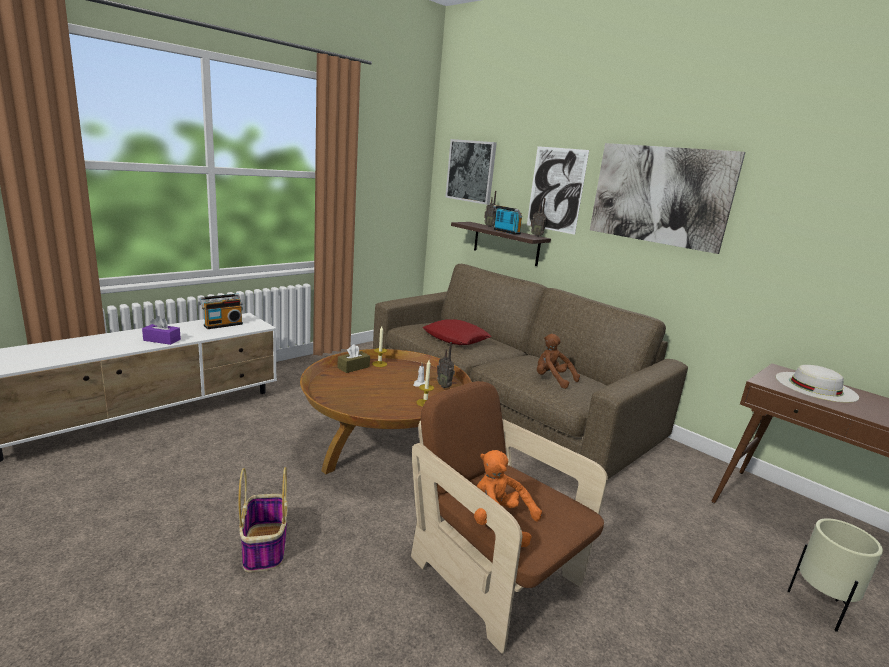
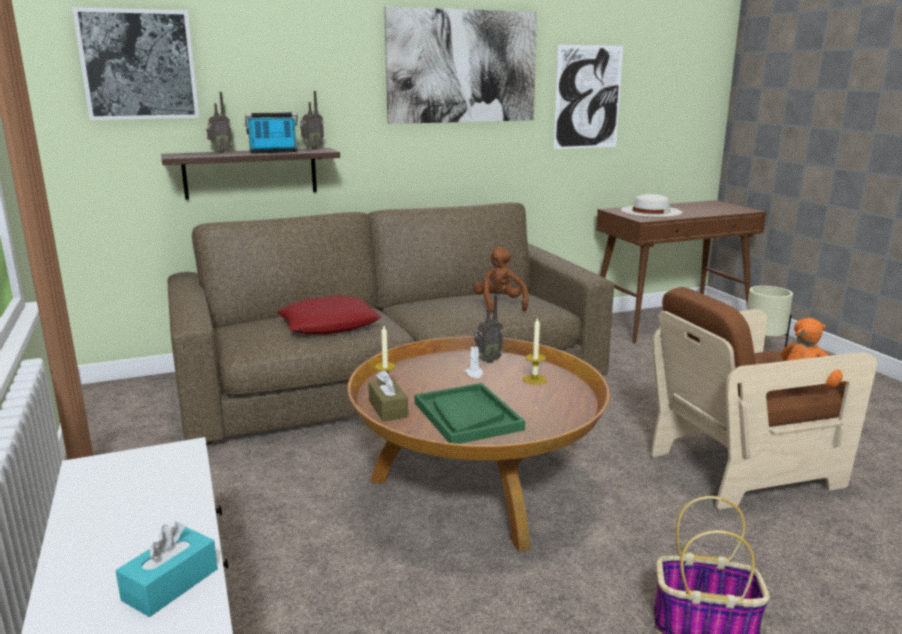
camera: 65 degrees left, 0 degrees up
(162, 340) = (170, 584): purple tissue box -> turquoise tissue box
(223, 324) = (125, 496): radio -> none
(356, 387) = (467, 416): none -> green tray
(552, 379) = (499, 305): brown plush toy -> brown plush toy turned 105 degrees clockwise
(556, 189) = (322, 77): picture -> picture (588, 97)

